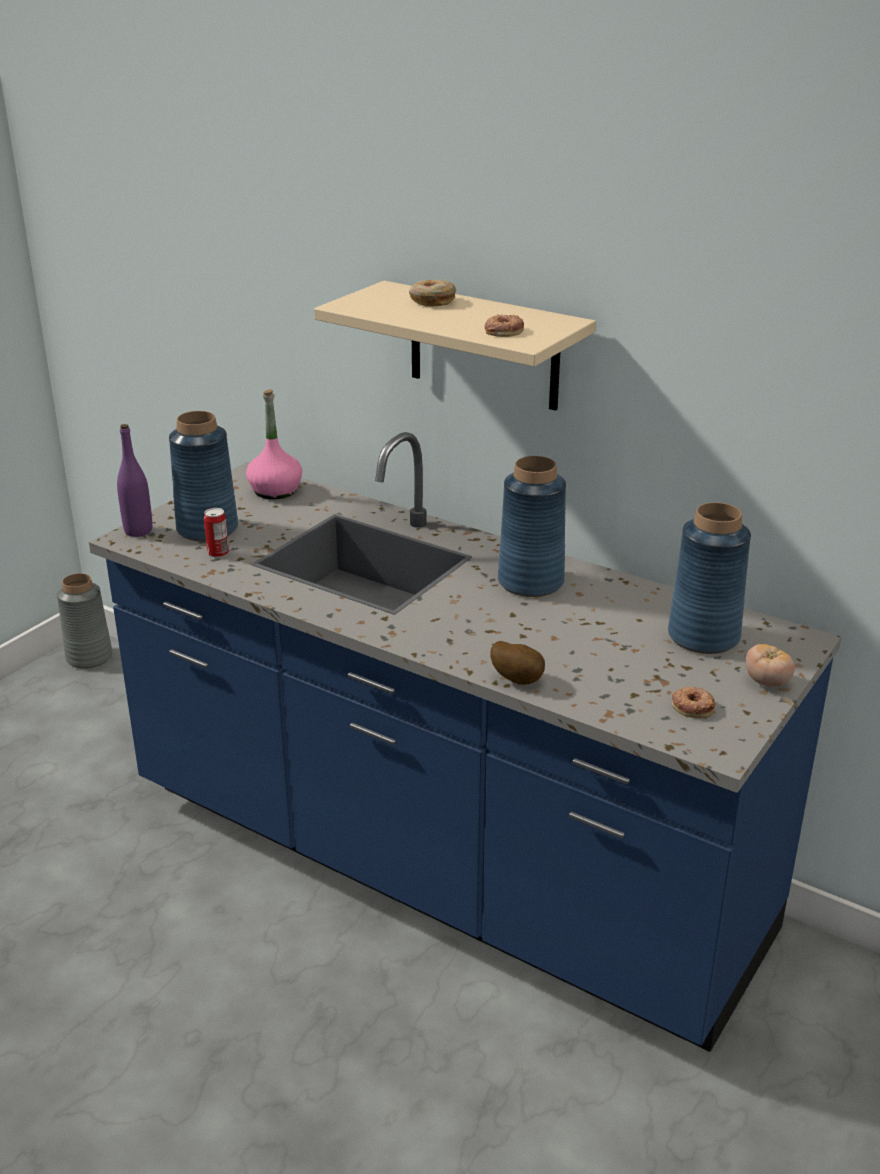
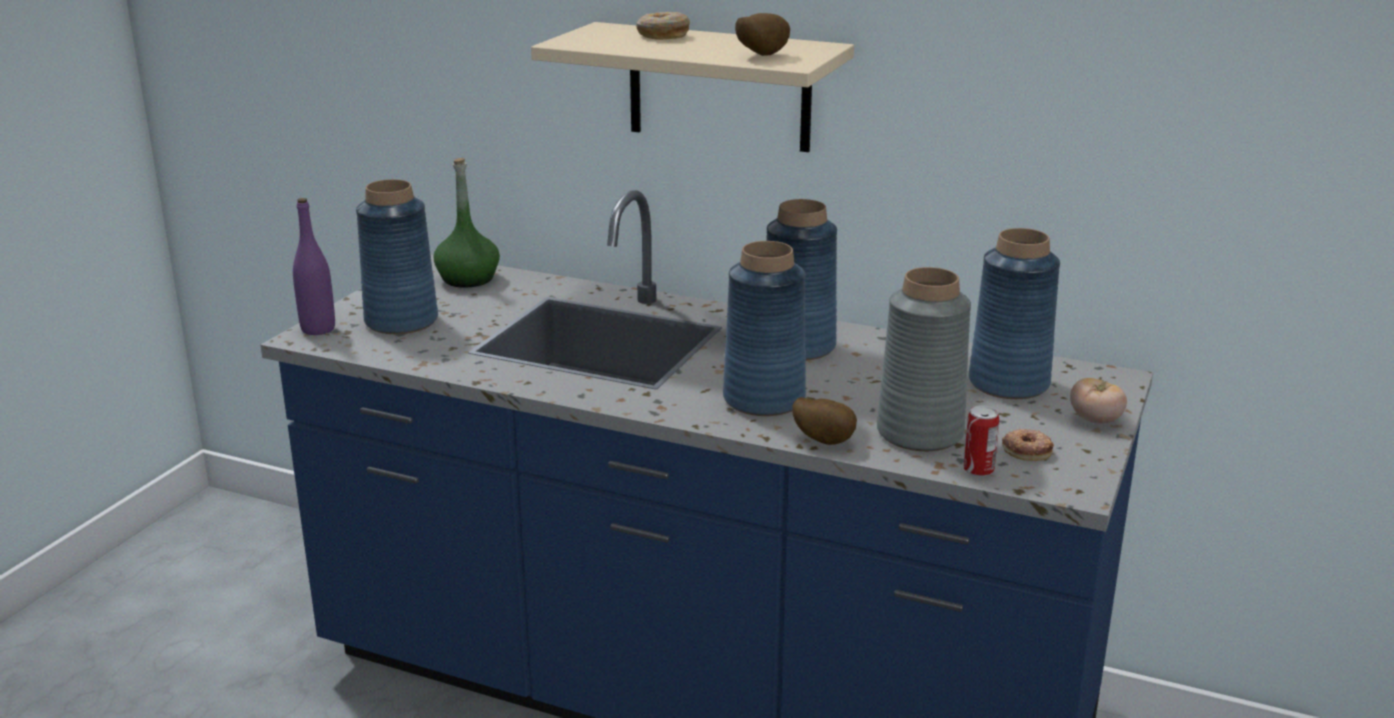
camera: 10 degrees left, 5 degrees down
(89, 657) = (214, 517): grey vase -> grey vase (919, 432)
(218, 553) = (424, 344): can -> can (978, 470)
(275, 491) = (468, 279): pink bottle -> green bottle
(481, 633) = (764, 399): none -> blue vase
(503, 331) = (760, 55): donut -> potato

